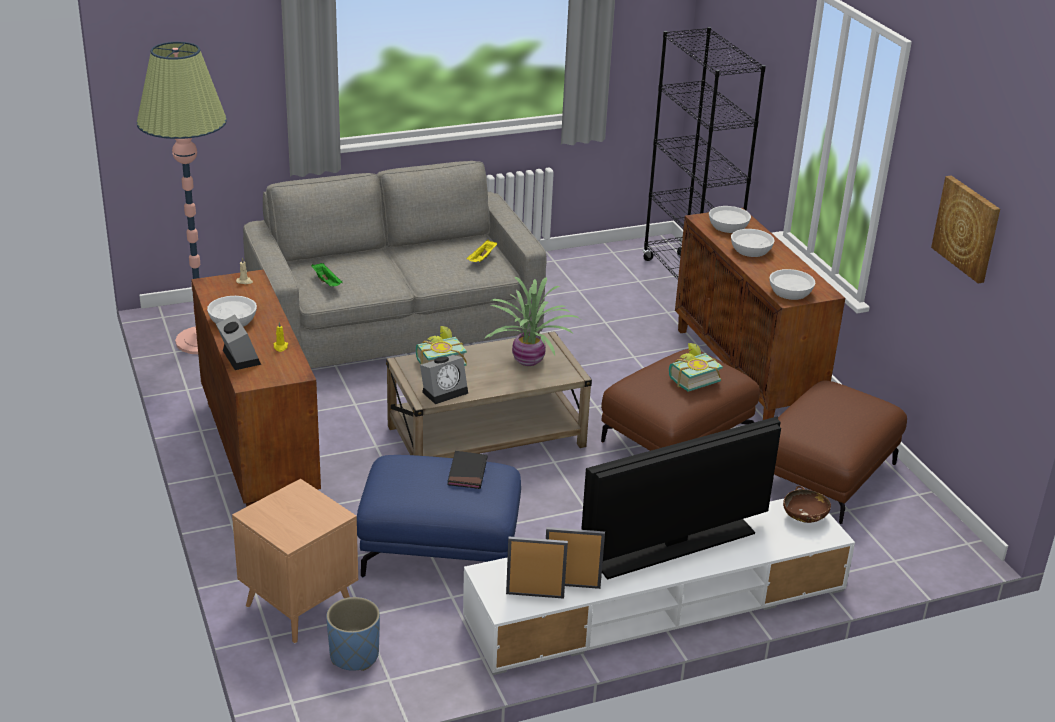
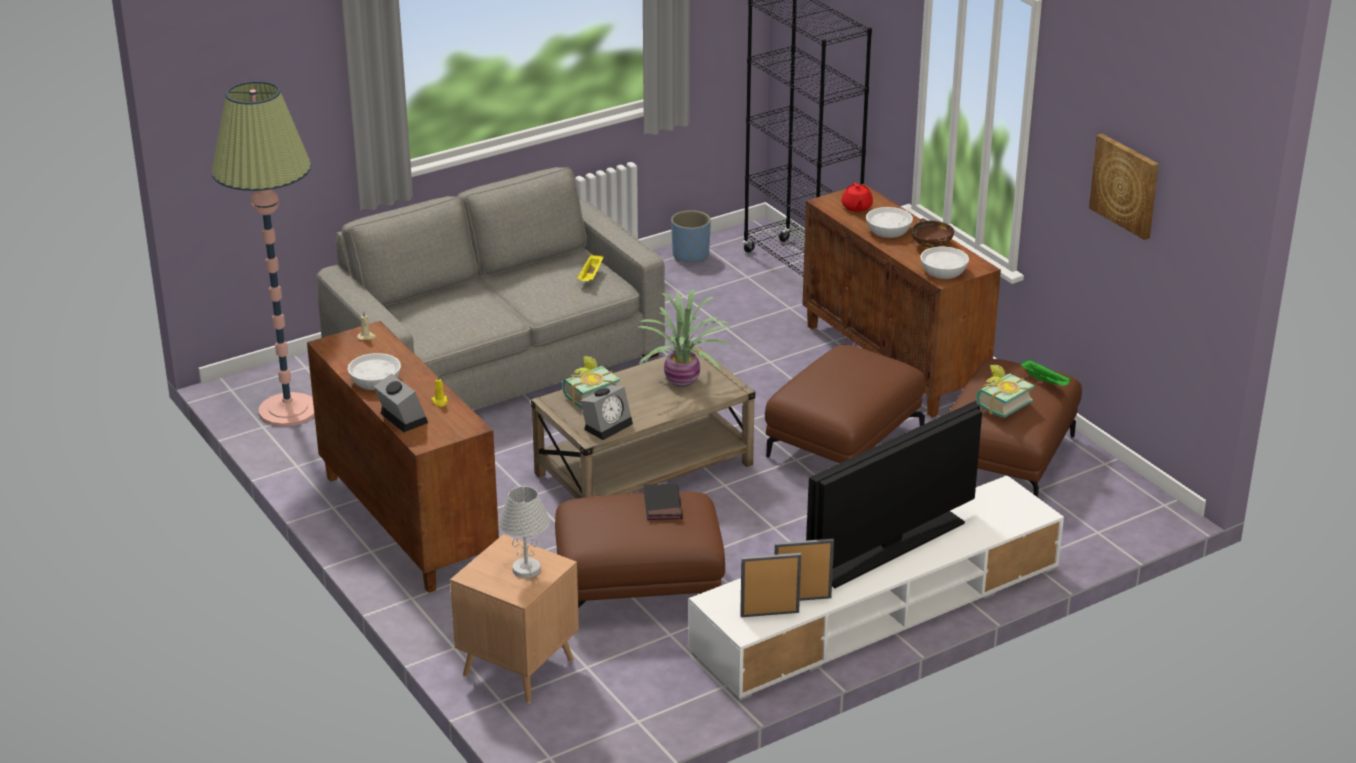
camera: 10 degrees left, 0 degrees up
(305, 516) = (526, 569): none -> white table lamp
(327, 282) = (433, 325): green tray -> green tray (1045, 381)
(354, 655) = (594, 705): blue planter -> blue planter (690, 255)
(440, 547) = (639, 588): blue ottoman -> brown ottoman
(691, 378) = (855, 376): book -> book (1000, 403)
(728, 227) = (856, 207): white bowl -> red teapot
(804, 517) = (1008, 500): brown bowl -> brown bowl (931, 245)

